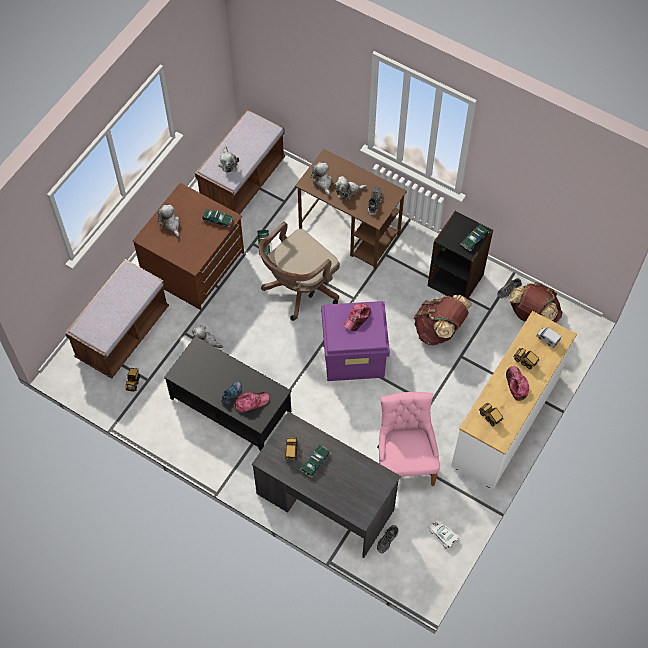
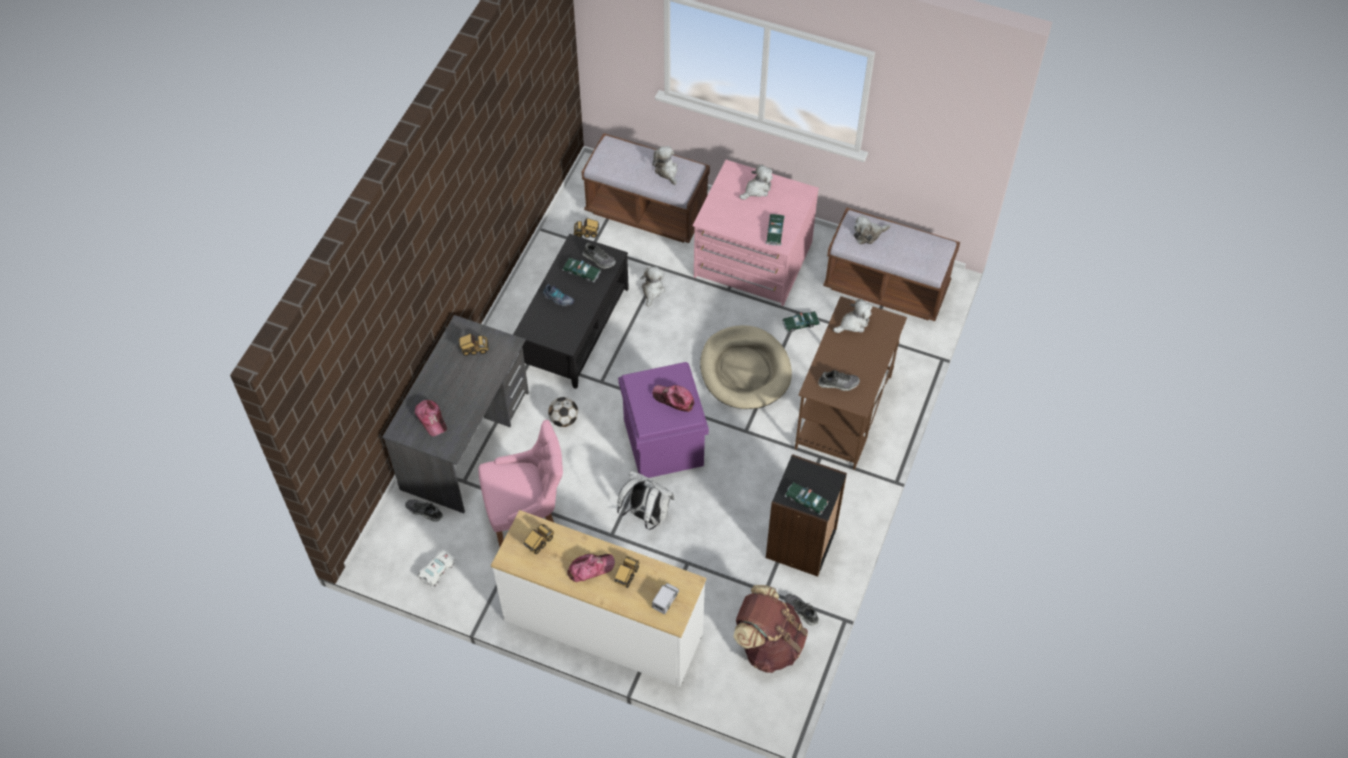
camera: 80 degrees right, 5 degrees down
(194, 265) = (752, 261): brown dresser -> pink dresser
(198, 357) = (599, 259): none -> shoe
(251, 402) = (550, 319): cap -> cap (431, 419)
(299, 289) = (745, 370): brown office chair -> beige dog bed
(315, 462) = (463, 375): toy car -> toy car (581, 272)
(319, 424) = (564, 420): none -> football
(348, 191) = (847, 353): plush toy -> plush toy (666, 171)
(416, 378) = (646, 515): none -> white backpack
(439, 330) = (720, 533): brown backpack -> none

